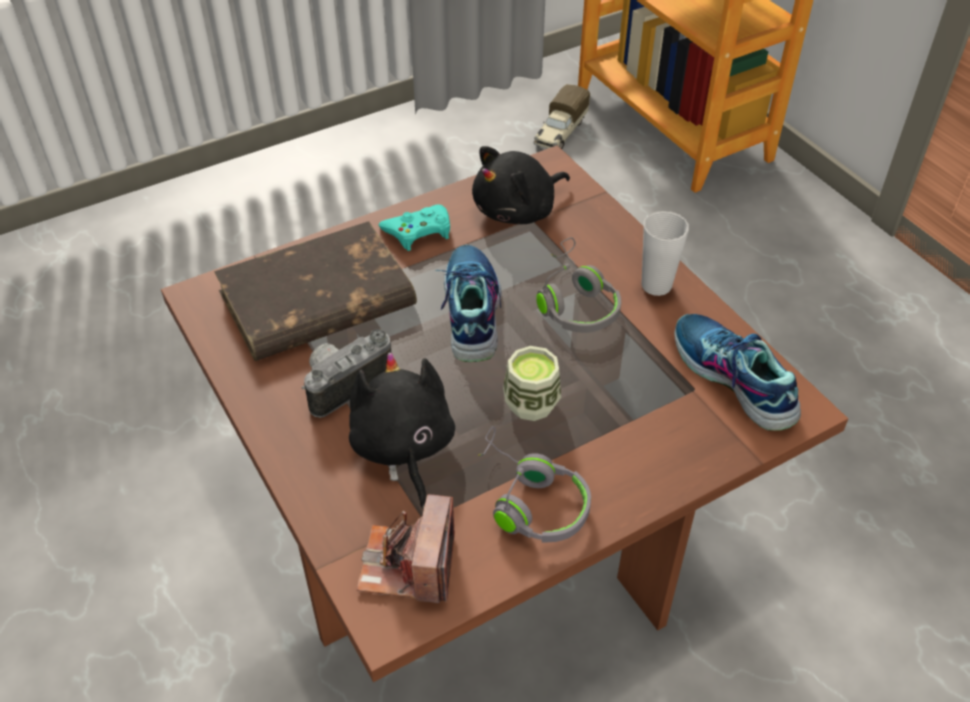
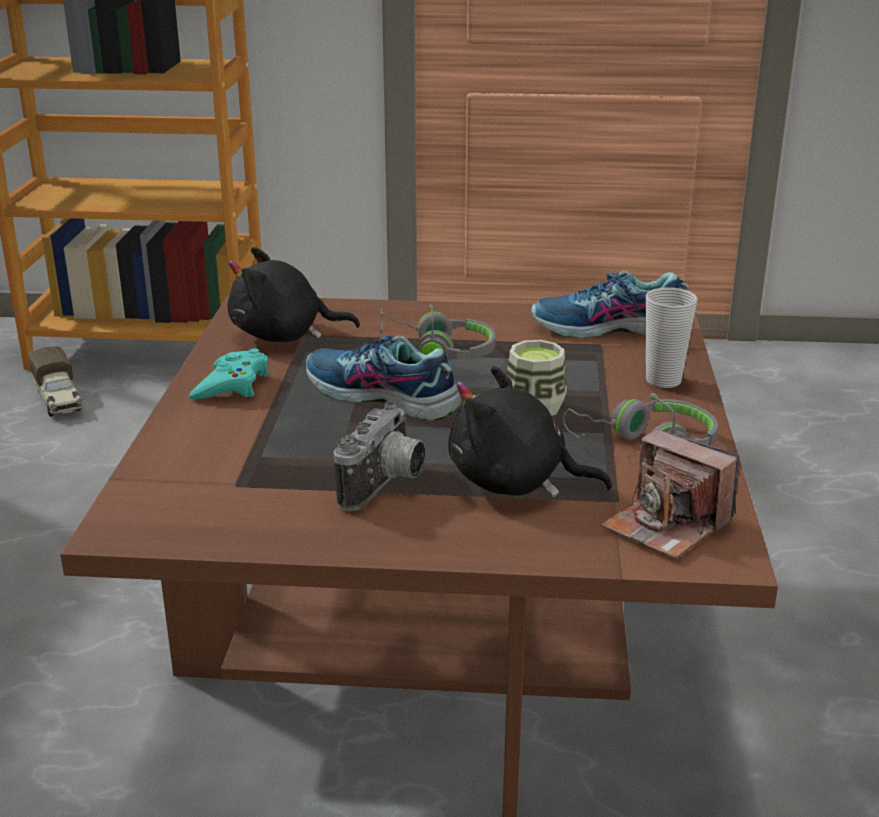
camera: 55 degrees left, 20 degrees down
(315, 300) = (241, 465): brown book -> none
(344, 383) = (386, 486): camera -> camera turned 150 degrees counterclockwise
(518, 210) = (284, 336): black plush toy -> black plush toy turned 90 degrees clockwise
(656, 285) = (466, 318): cup -> cup (663, 381)

